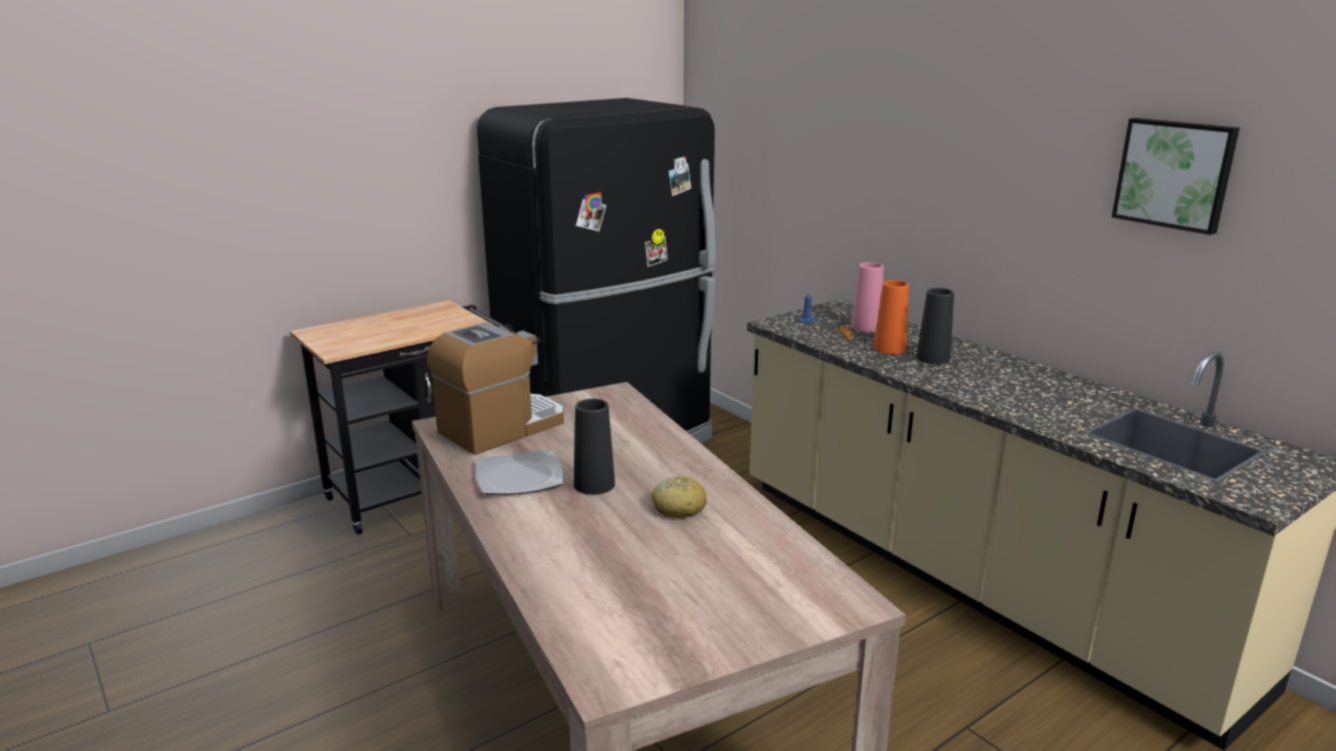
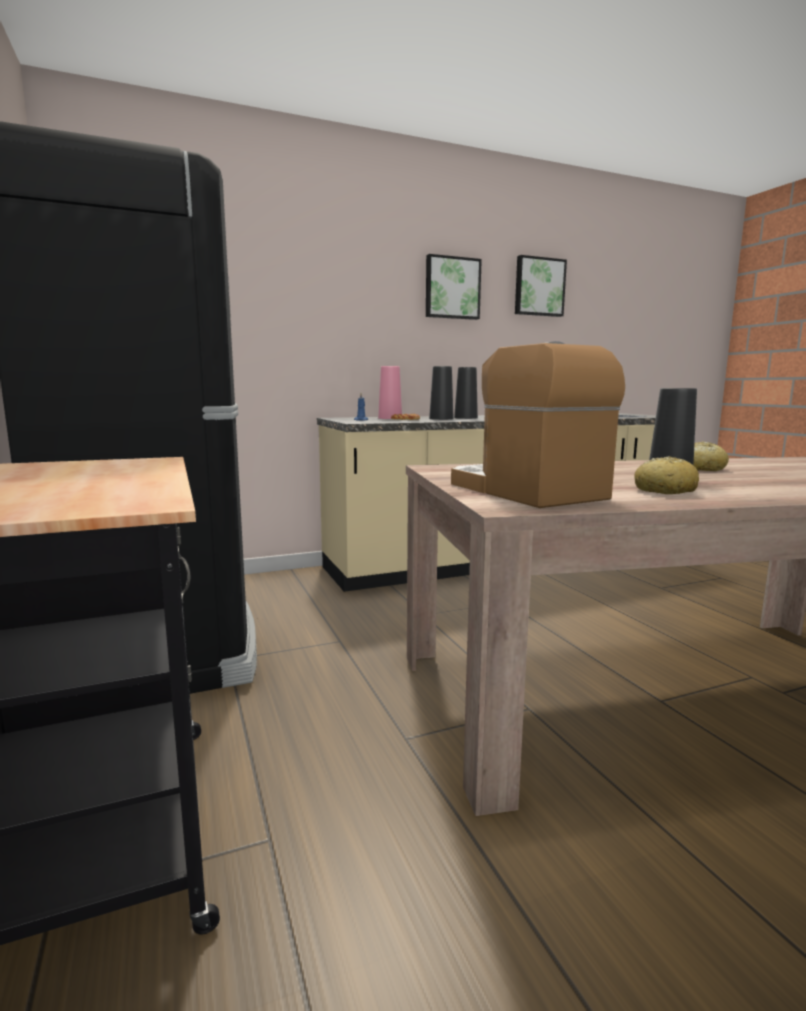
camera: 75 degrees left, 10 degrees down
(520, 476) = (664, 490): plate -> bread
(889, 348) = (441, 419): orange vase -> black vase
(1013, 164) = (452, 288): none -> picture

